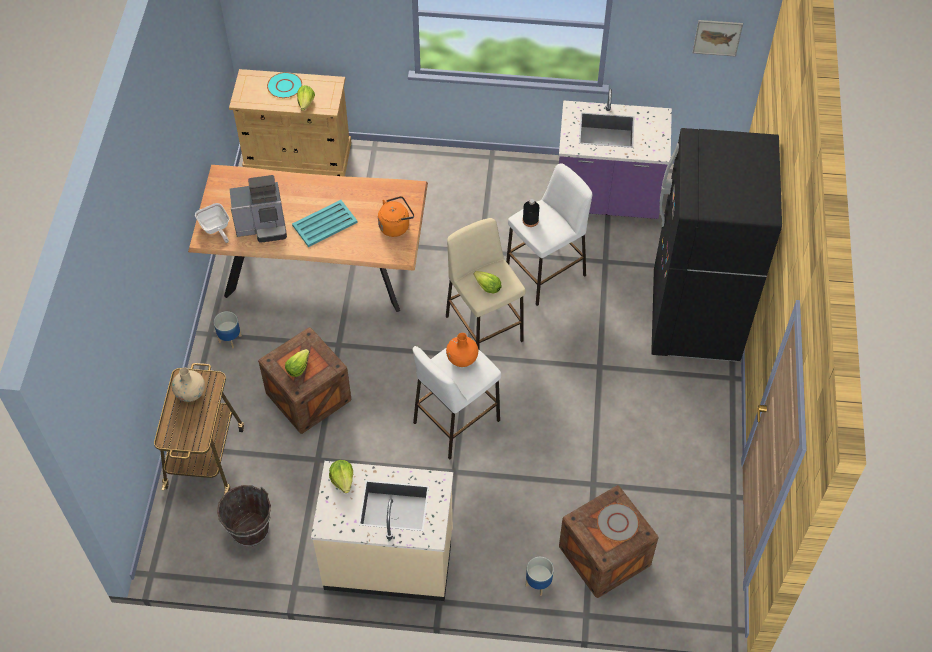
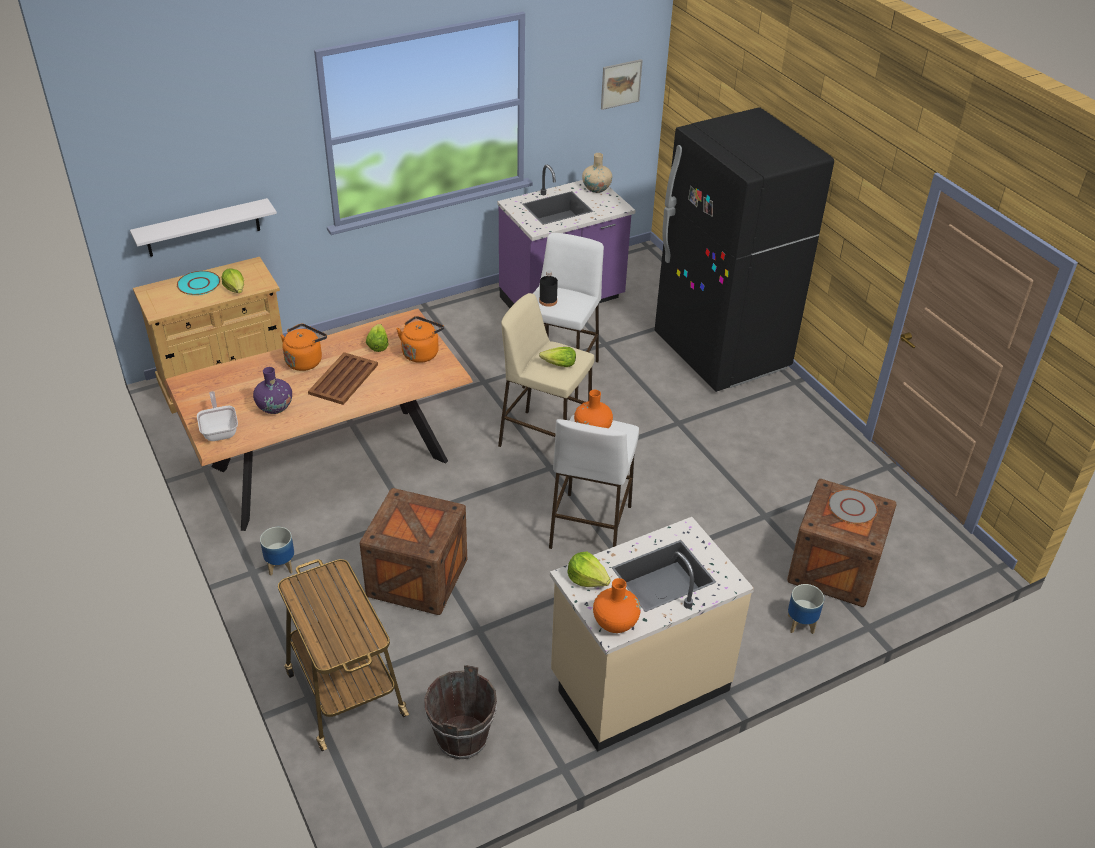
camera: 35 degrees left, 15 degrees down
(190, 393) = (318, 596): beige vase -> beige vase (596, 188)
(215, 228) = (220, 430): frying pan -> frying pan turned 135 degrees counterclockwise
(263, 226) = (275, 407): coffee machine -> purple vase
(298, 367) = (411, 528): lettuce -> lettuce (377, 345)
(301, 44) = (203, 228): none -> white shelf
(311, 193) = (305, 360): none -> orange kettle
(324, 224) = (343, 379): turquoise tray -> brown tray
(333, 521) = (615, 622): none -> orange vase

